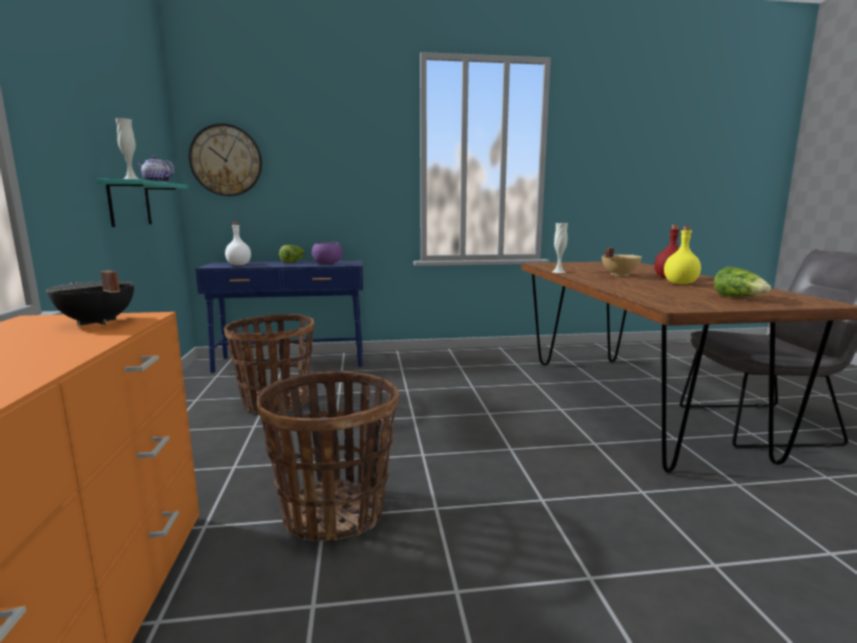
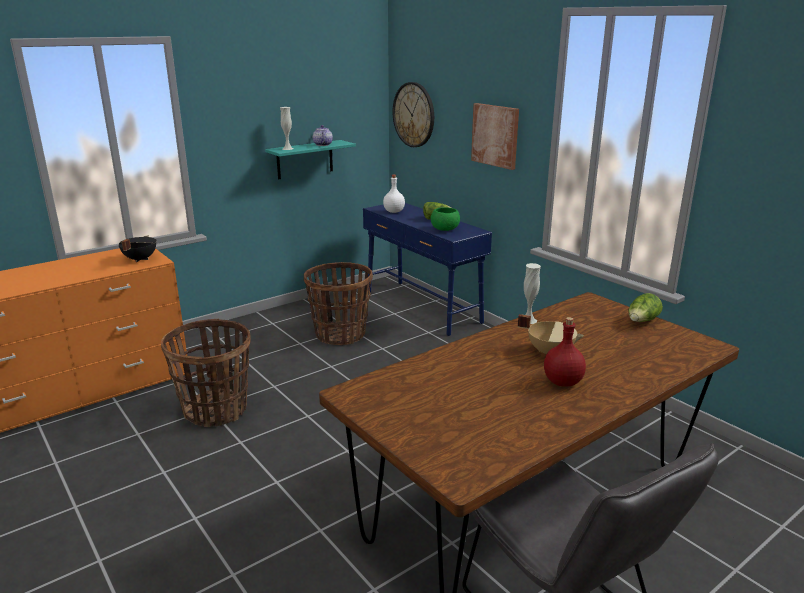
camera: 60 degrees right, 10 degrees up
(327, 263) = (445, 229): purple bowl -> green bowl
(354, 168) = (495, 135): none -> picture
(679, 283) = (519, 390): yellow bottle -> none
(739, 298) = (441, 425): lettuce -> lettuce (642, 321)

